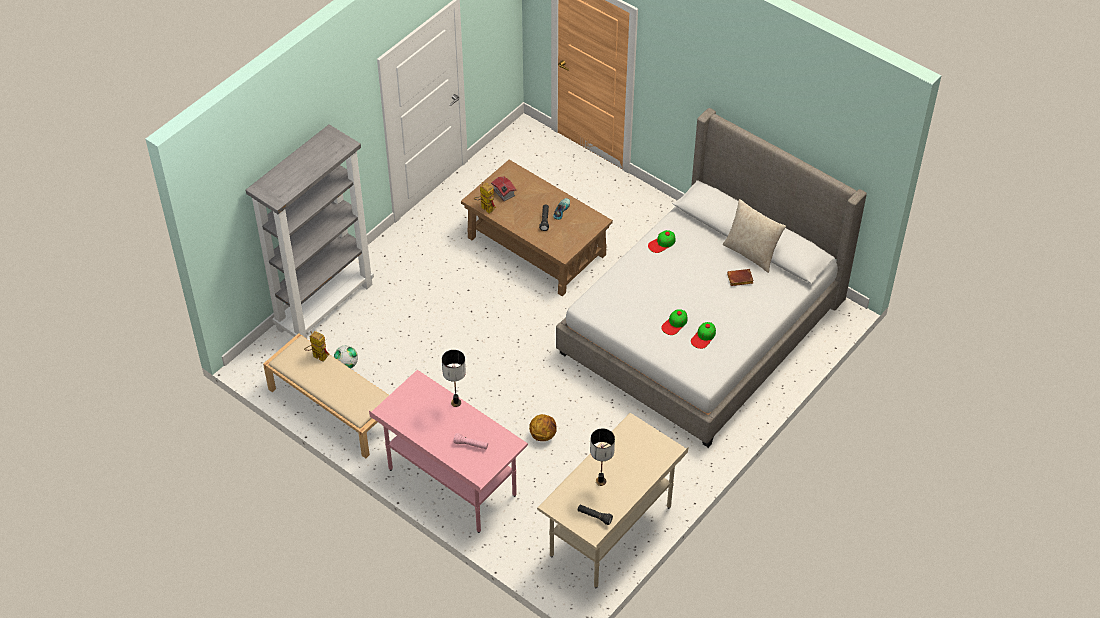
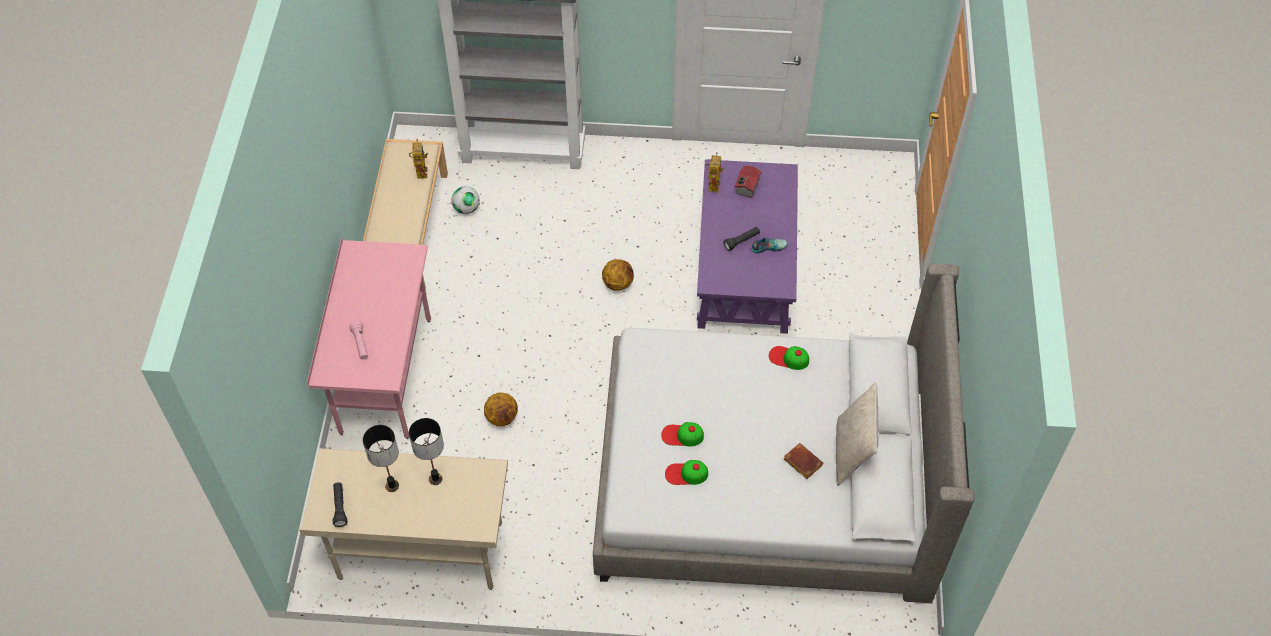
camera: 55 degrees right, 5 degrees up
(456, 403) = (406, 300): table lamp -> table lamp (435, 479)
(489, 316) = (618, 283): none -> basketball
(536, 246) = (744, 267): brown coffee table -> purple coffee table

